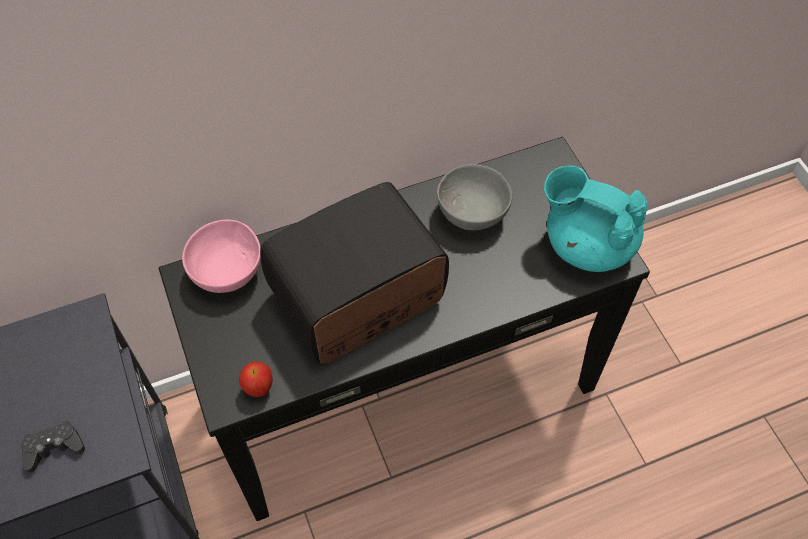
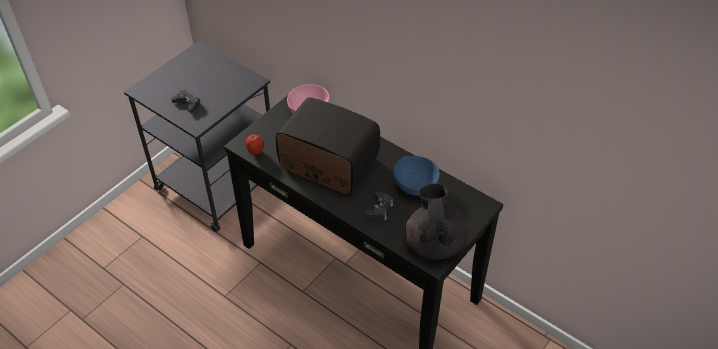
camera: 60 degrees right, 10 degrees down
(470, 212) = (415, 185): grey bowl -> blue bowl
(489, 276) = (379, 209): none -> black game controller
(586, 244) = (434, 243): turquoise teapot -> black teapot

